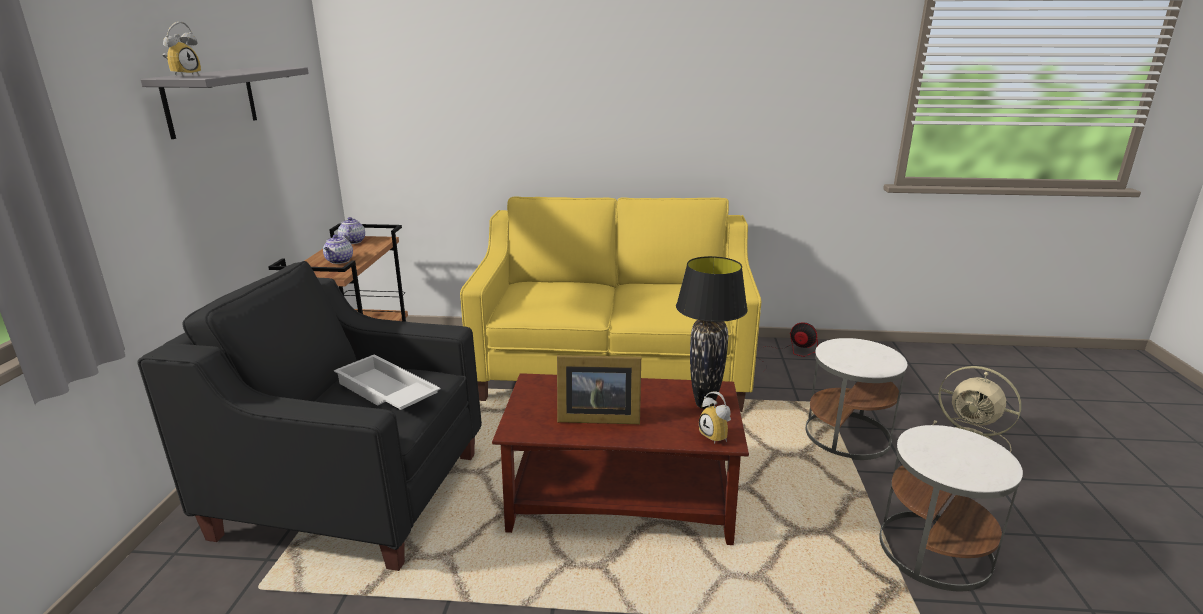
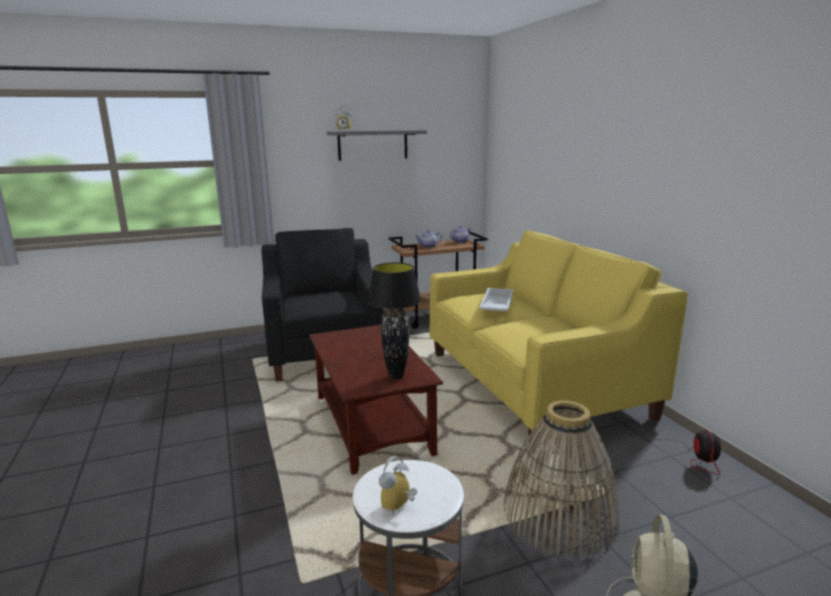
camera: 65 degrees right, 5 degrees down
(385, 392) = (323, 299): white tray -> white tray (496, 306)
(596, 417) = (352, 350): picture frame -> none
(717, 436) = (356, 387): alarm clock -> alarm clock (399, 507)
(848, 436) = (559, 515): white side table -> basket

